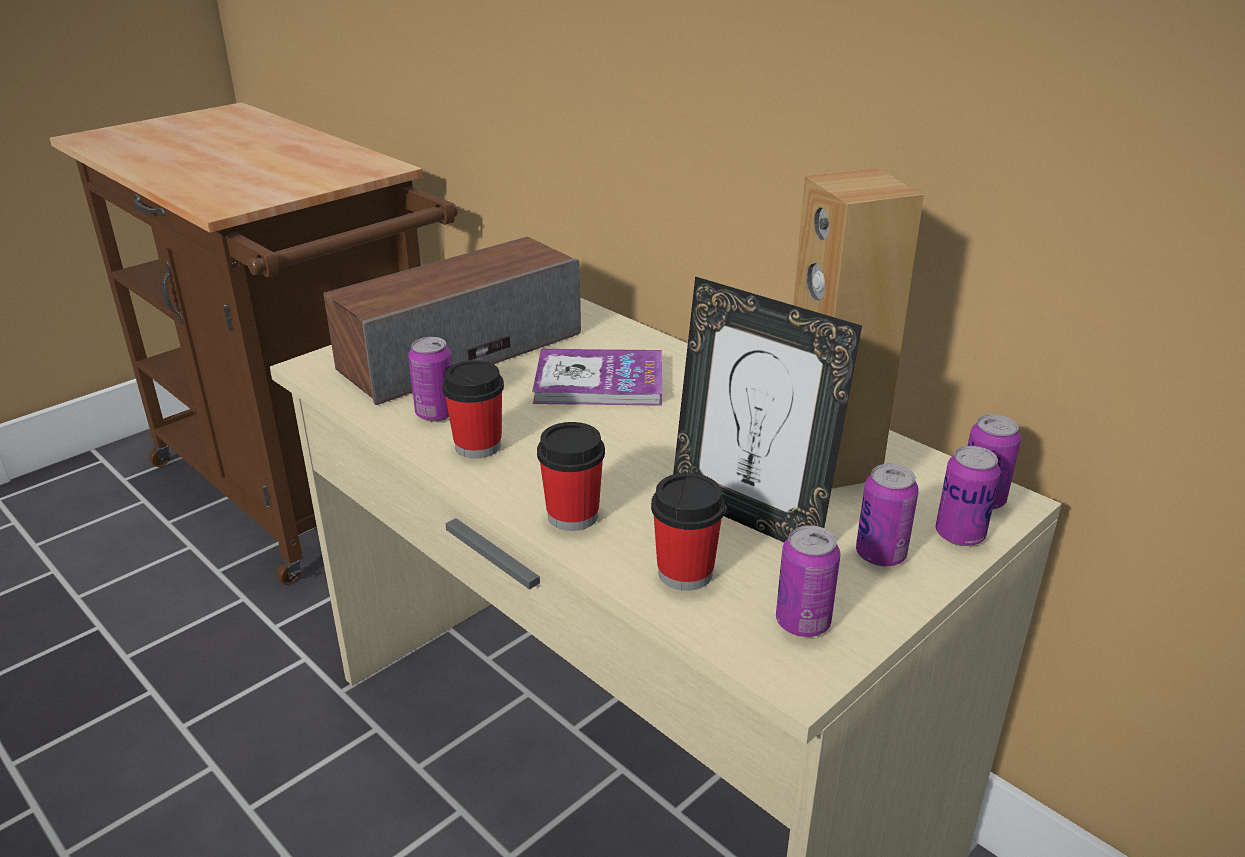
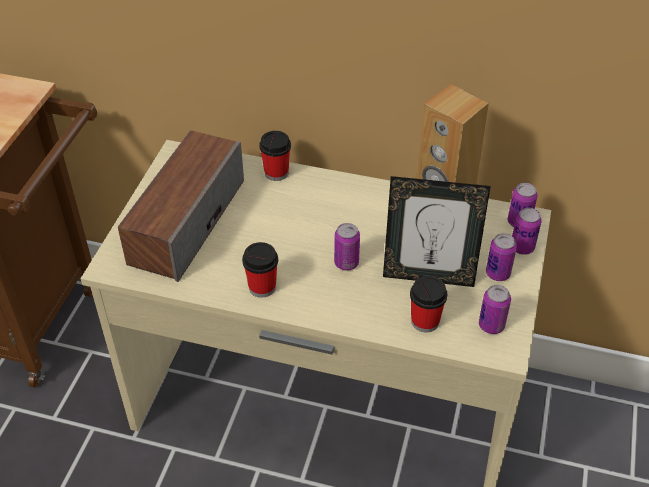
camera: 30 degrees left, 15 degrees up
(436, 413) = (218, 274): can -> can (346, 263)
(572, 515) = (348, 311): cup -> cup (276, 173)
(599, 381) = (286, 214): book -> none

